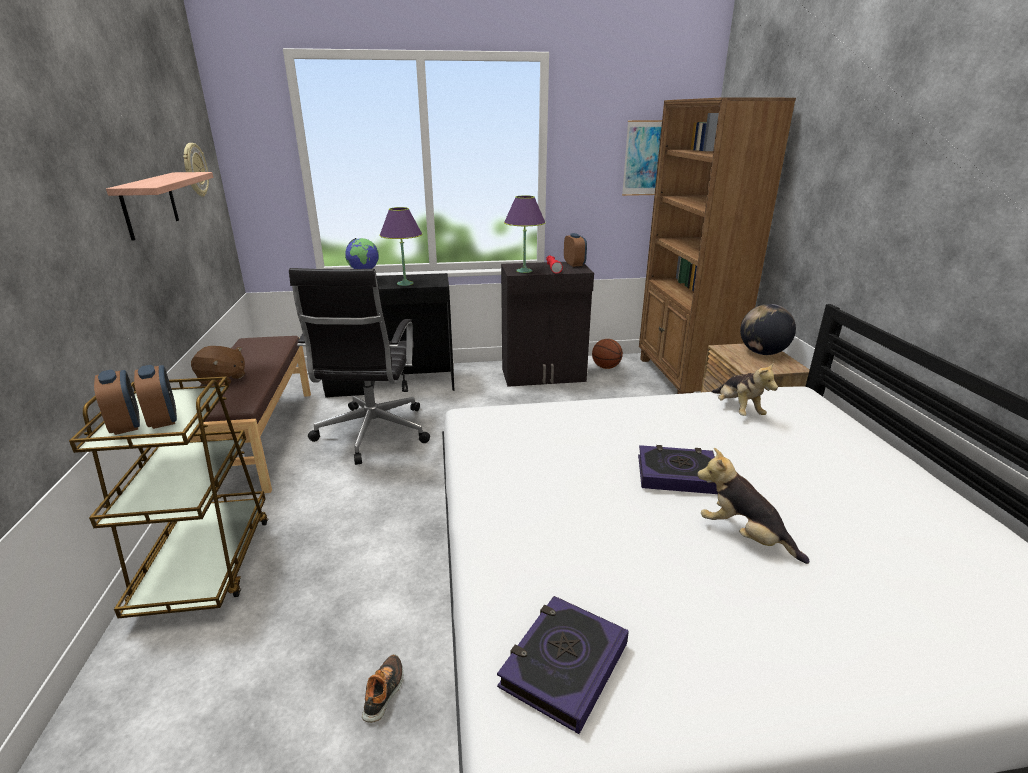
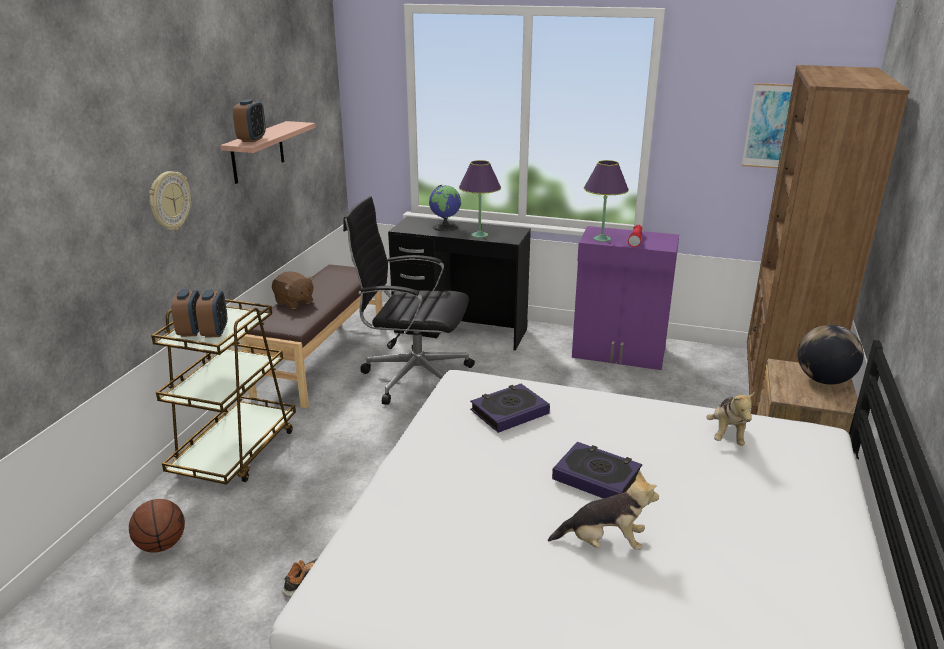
camera: 25 degrees right, 0 degrees up
(194, 170) = (310, 114): wall clock -> wall clock (169, 201)
(372, 434) = (414, 377): black office chair -> black office chair turned 75 degrees clockwise
(544, 375) = (619, 353): black cabinet -> purple cabinet
(563, 665) = (378, 578): book -> book (509, 412)
(574, 264) = (665, 238): alarm clock -> alarm clock (252, 139)
(605, 367) = (697, 358): basketball -> basketball (161, 545)
(744, 536) = (604, 543): plush toy -> plush toy turned 120 degrees clockwise

